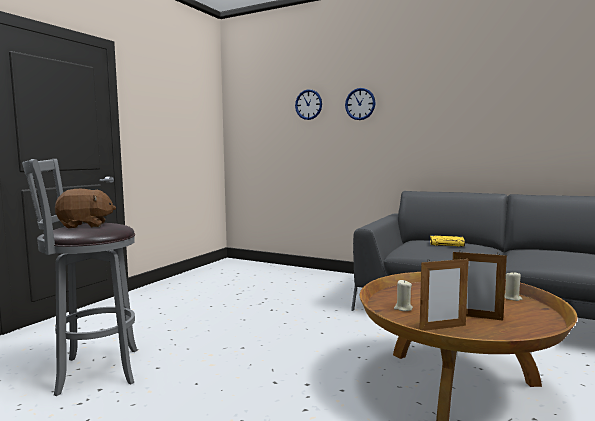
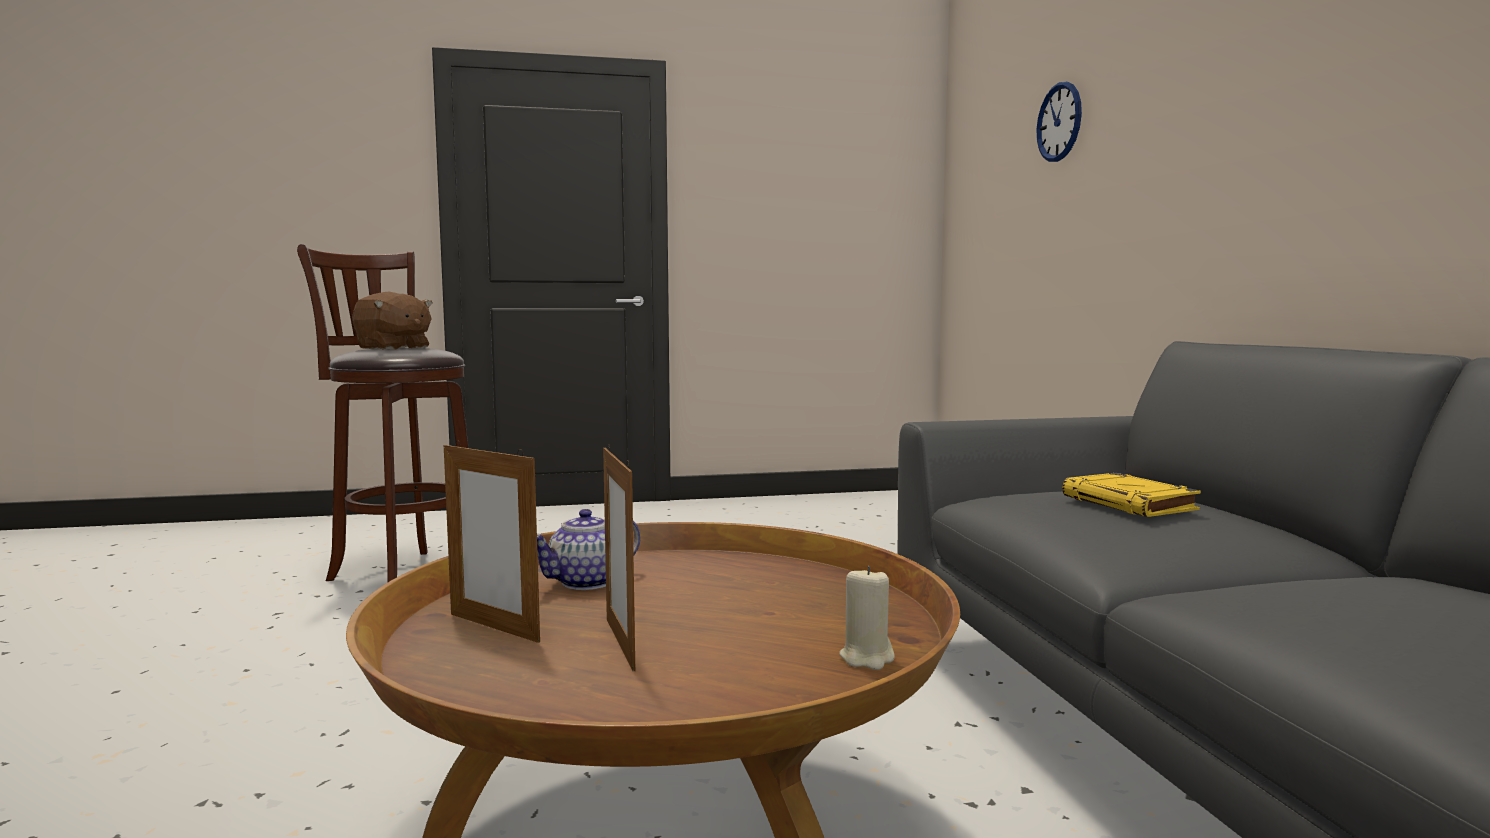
camera: 50 degrees right, 0 degrees up
(93, 371) = (403, 572): grey stool -> brown stool
(360, 104) = (1150, 96): wall clock -> none
(403, 308) = (588, 582): beige candle -> teapot

